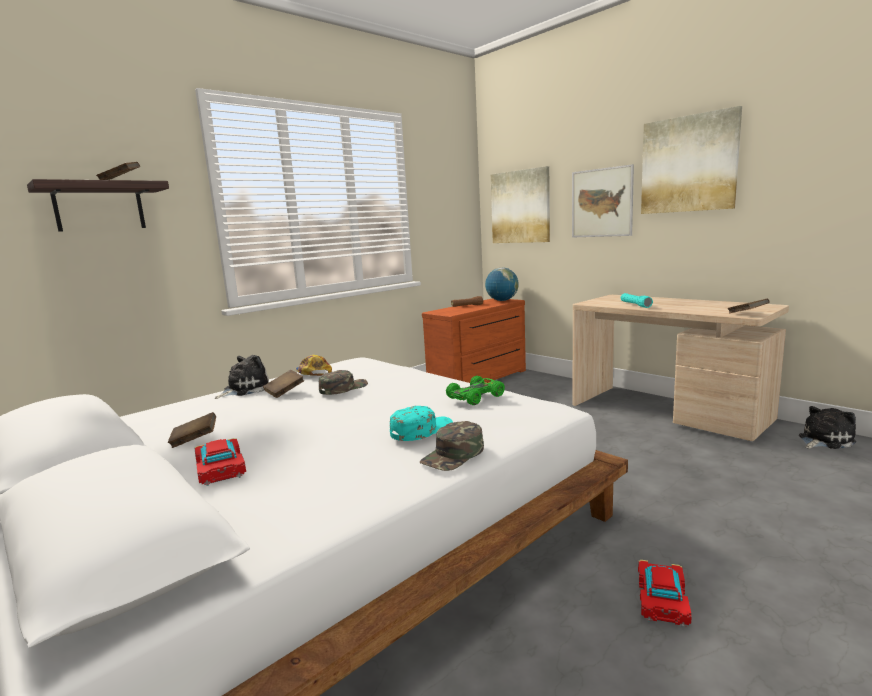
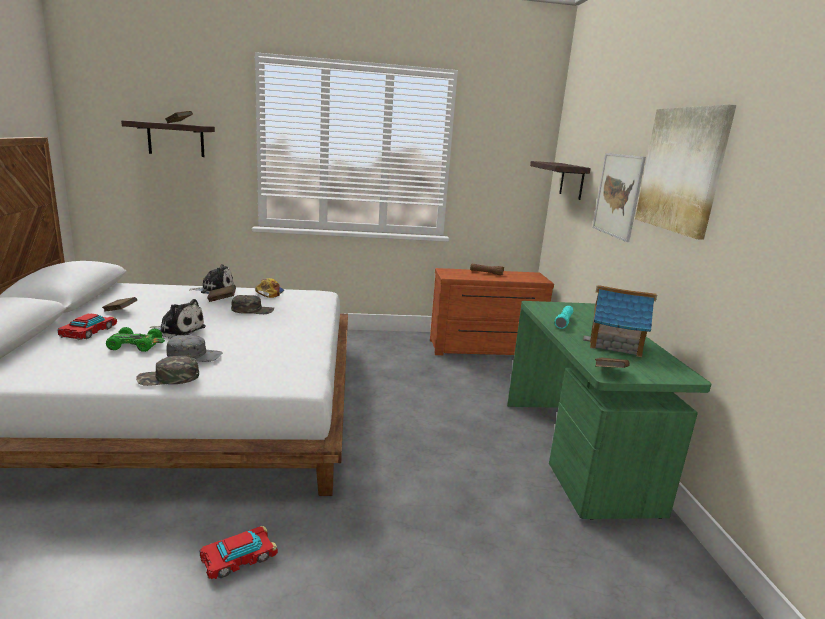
camera: 35 degrees right, 5 degrees up
(421, 430) = (195, 355): turquoise cap -> grey cap
(476, 396) = (283, 349): green toy car -> green toy car (136, 345)
(502, 301) = (531, 277): globe -> none
(520, 207) = (572, 181): picture -> shelf
(667, 412) = (578, 453): beige desk -> green desk
(695, 305) = (615, 344): none -> toy house
(823, 440) = (674, 565): plush toy -> plush toy (178, 330)

